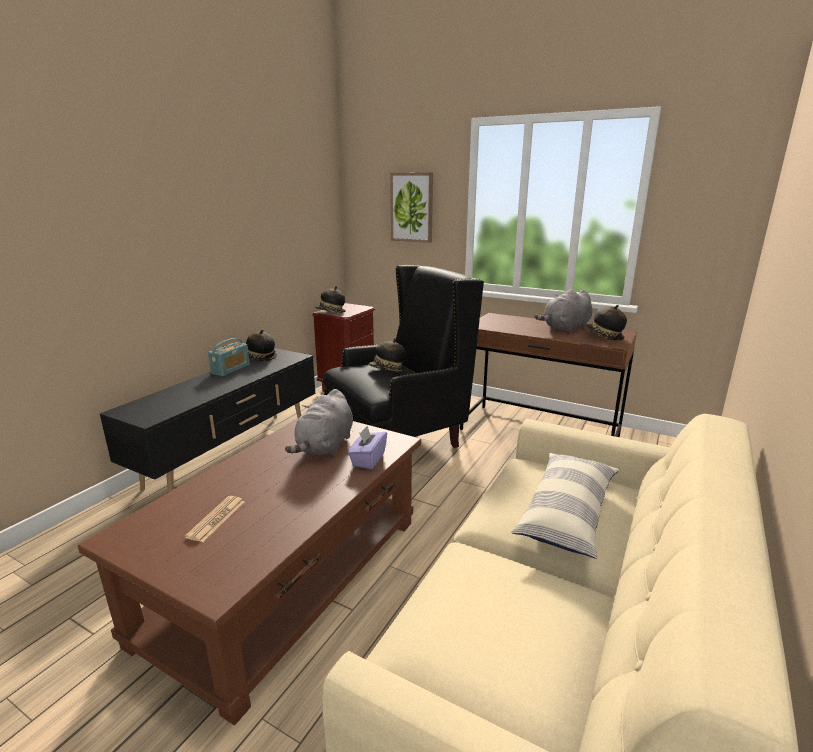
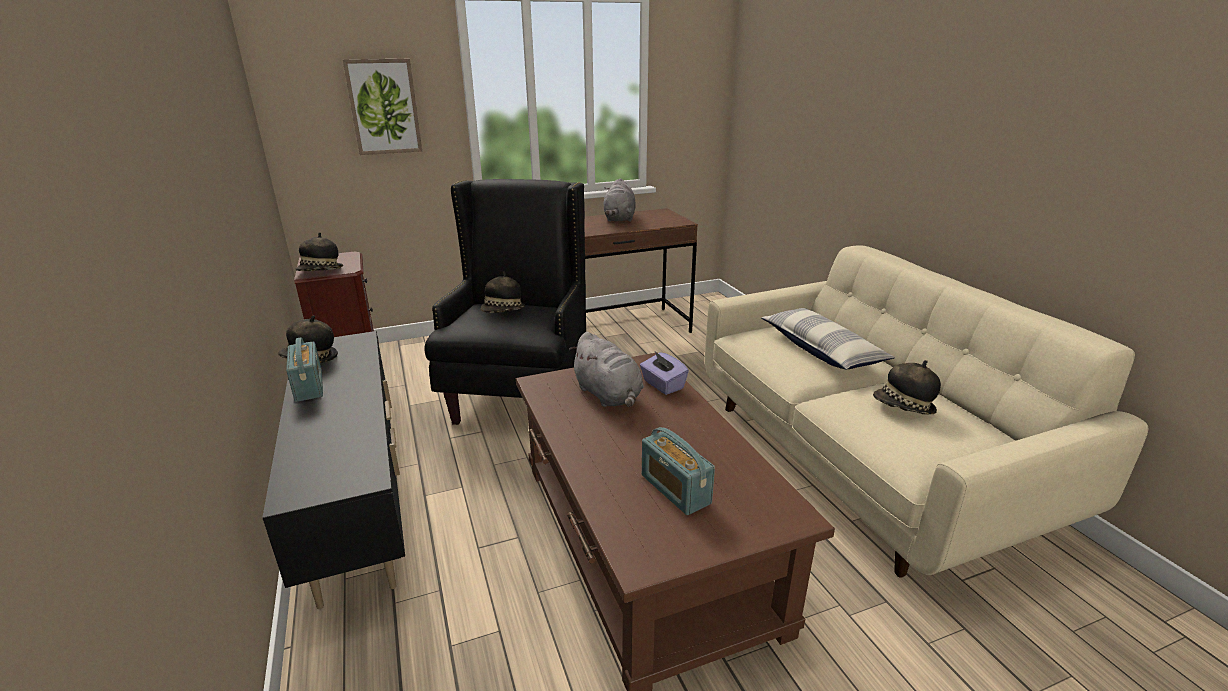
camera: 50 degrees left, 5 degrees up
(216, 519) = (675, 489): newspaper -> radio
(603, 336) = (660, 218): hat -> hat (903, 407)

